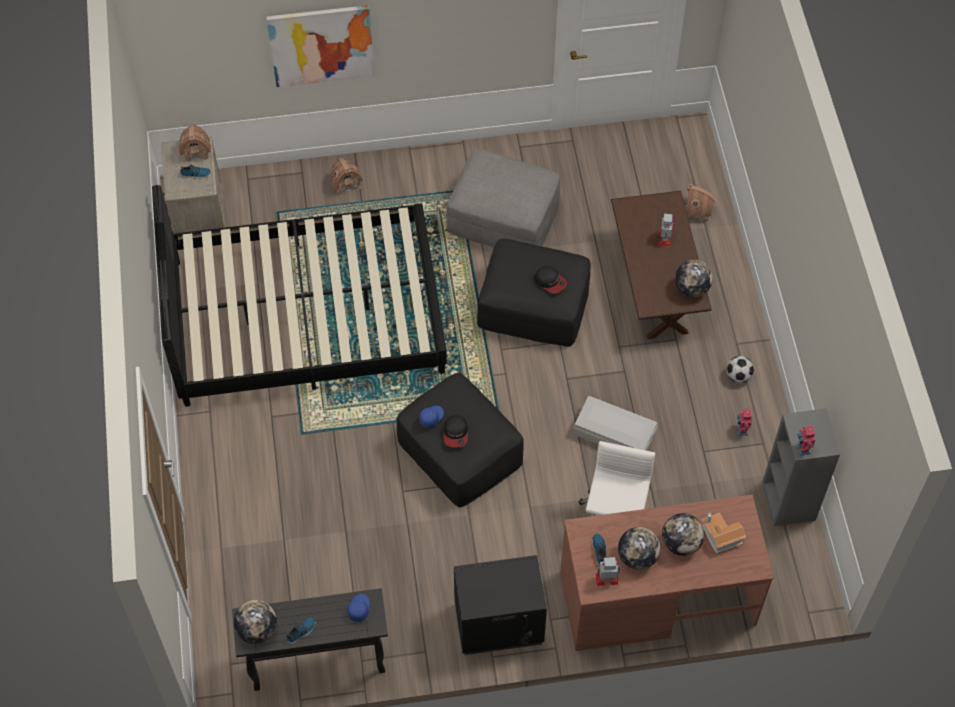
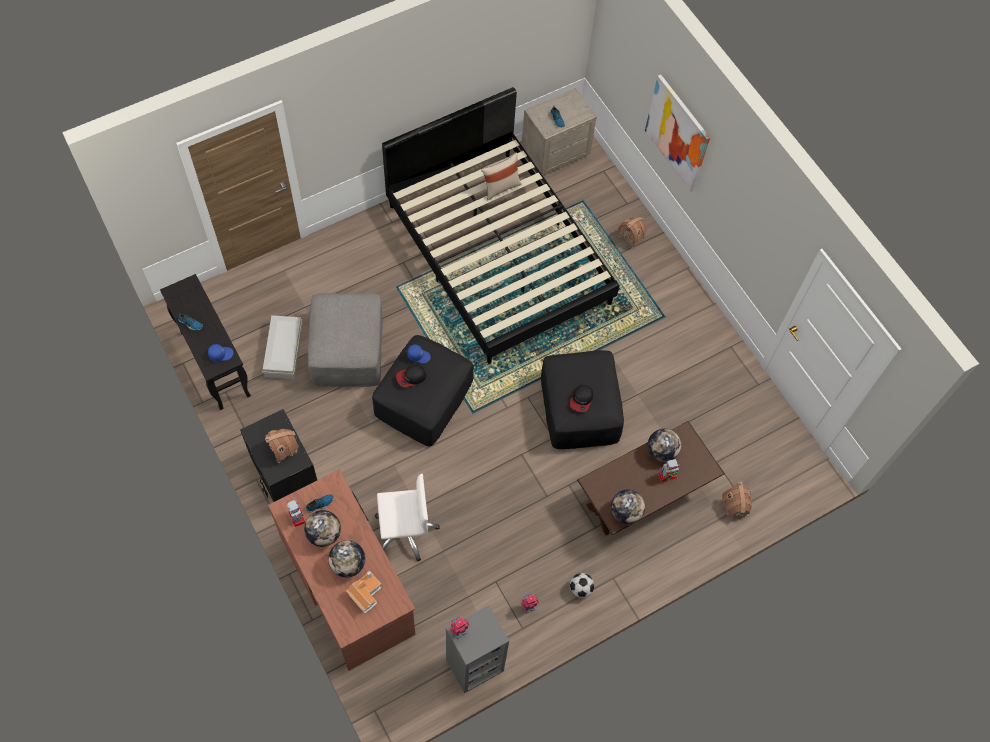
camera: 65 degrees right, 5 degrees up
(196, 151) = (577, 112): toy house -> toy house (283, 448)
(241, 270) = (500, 187): none -> beige pillow
(257, 630) = (183, 295): globe -> globe (661, 451)
(503, 216) = (655, 357): grey ottoman -> grey ottoman (347, 348)
(615, 434) = (484, 507): white storage box -> white storage box (283, 351)

